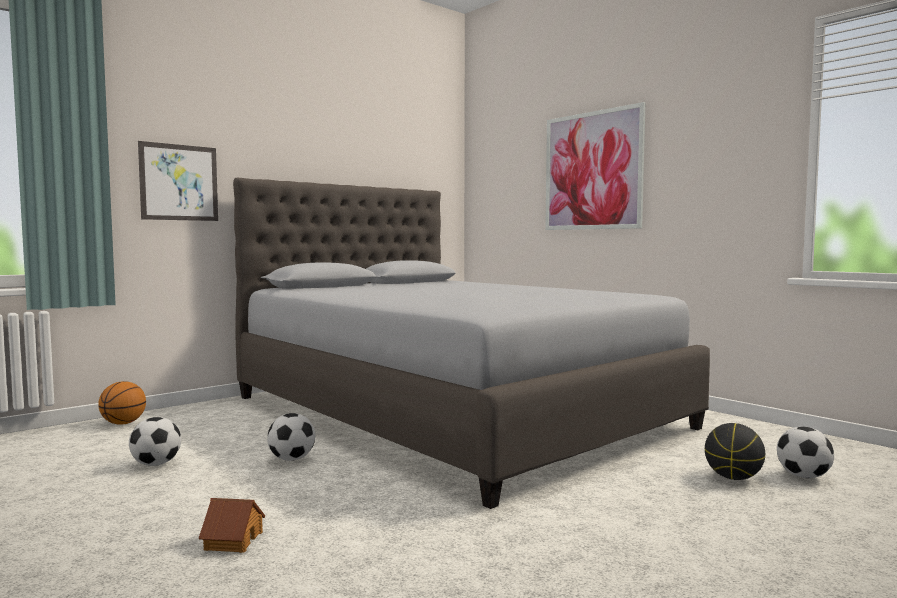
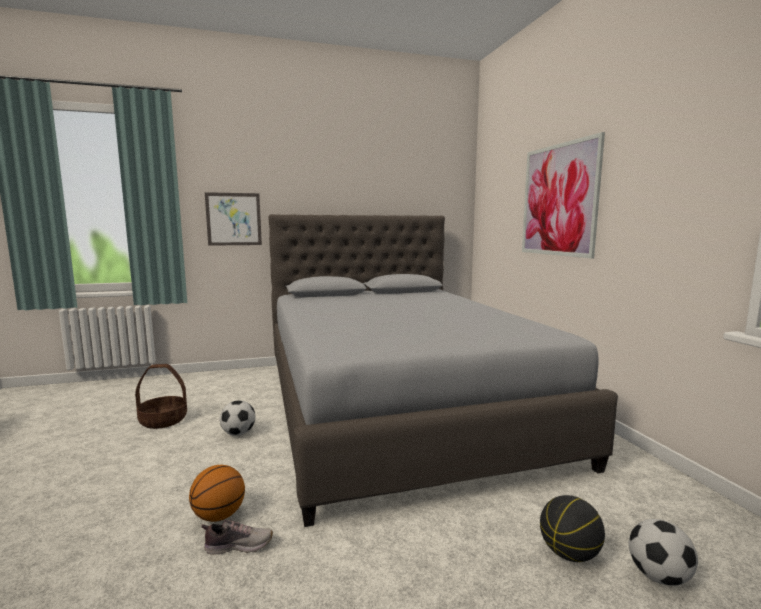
camera: 25 degrees right, 5 degrees up
(123, 423) = (190, 379): basketball -> basketball (218, 516)
(156, 464) = (163, 420): football -> basket
(233, 540) = (115, 506): toy house -> none
(442, 534) = (238, 545): none -> shoe

